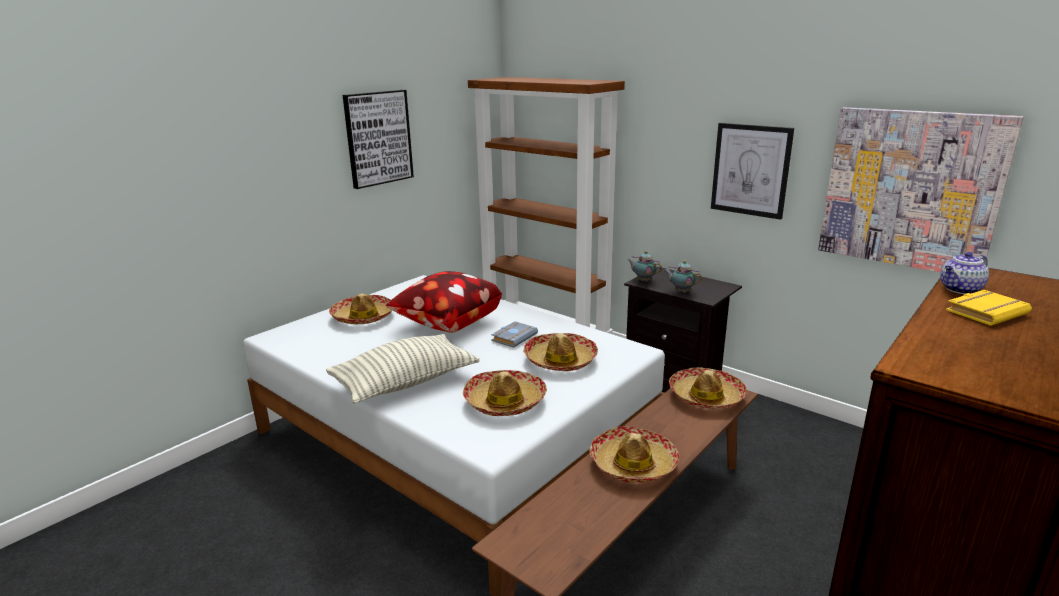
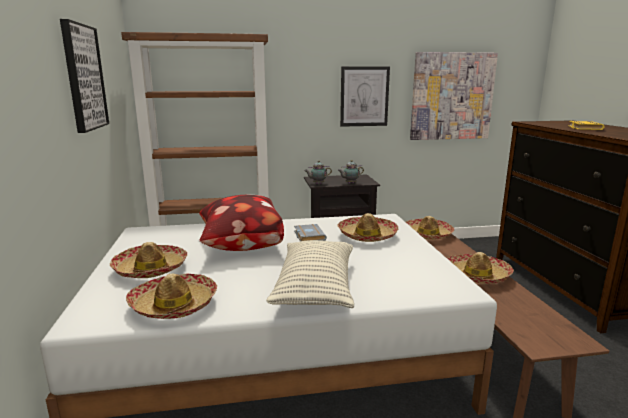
camera: 50 degrees left, 5 degrees down
(505, 401) = (401, 266): hat -> hat (174, 305)
(960, 290) = (552, 125): teapot -> none

